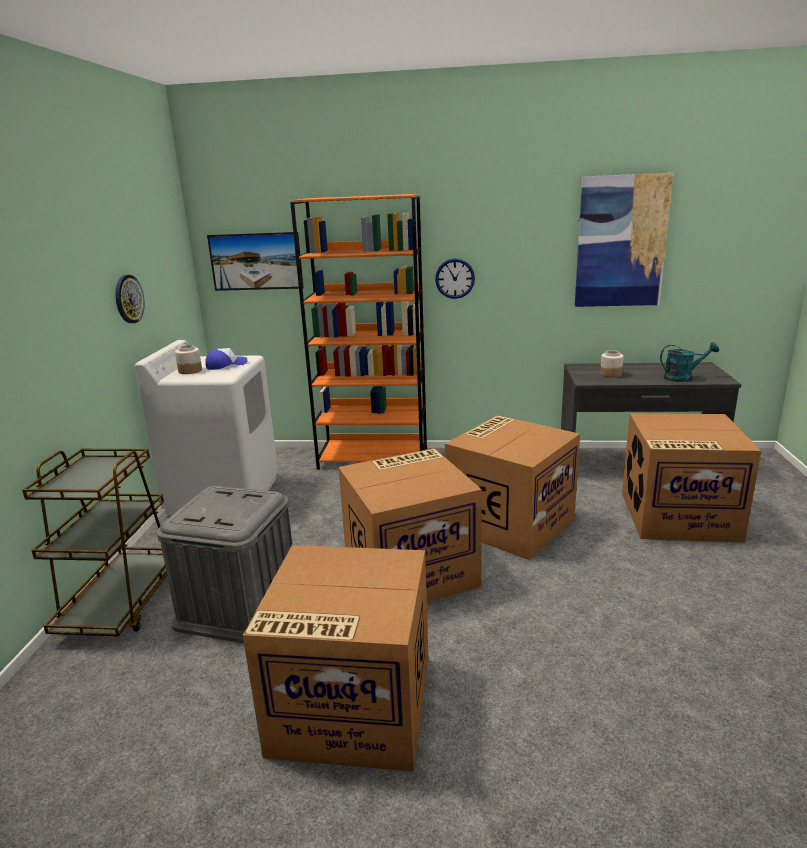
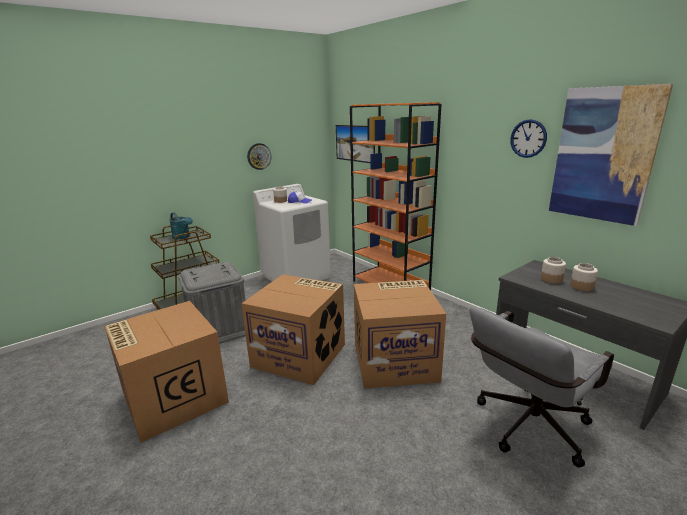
camera: 45 degrees right, 0 degrees up
(455, 278) = (459, 170): wall clock -> wall clock (528, 138)
(638, 373) = (581, 286): none -> jar
(677, 516) = (526, 429): cardboard box -> grey office chair
(682, 377) = (616, 305): turquoise watering can -> turquoise watering can (183, 237)

